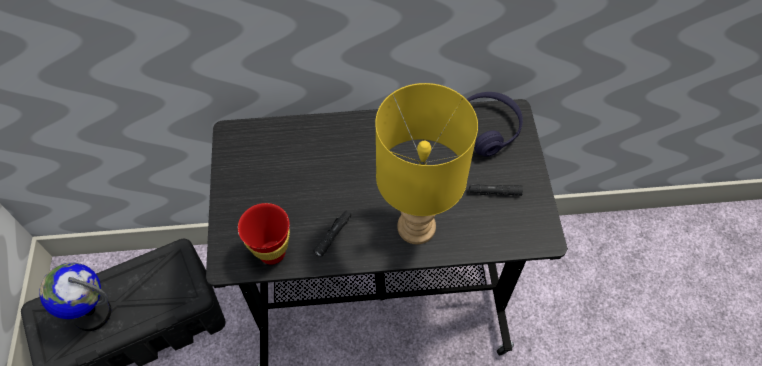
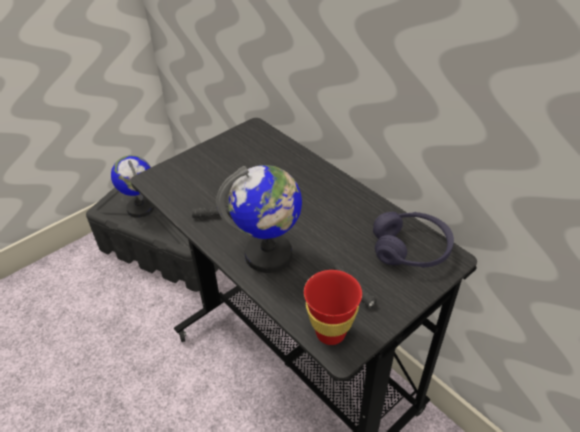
camera: 55 degrees right, 15 degrees down
(272, 253) = (177, 193): red cup -> red cup (330, 333)
(416, 225) = (269, 255): yellow table lamp -> globe

